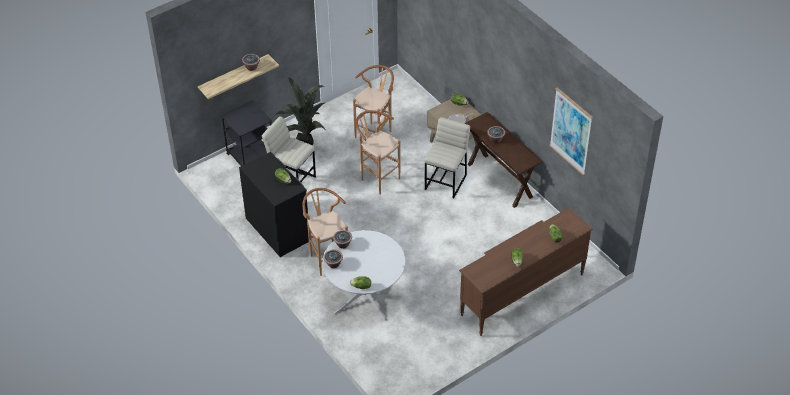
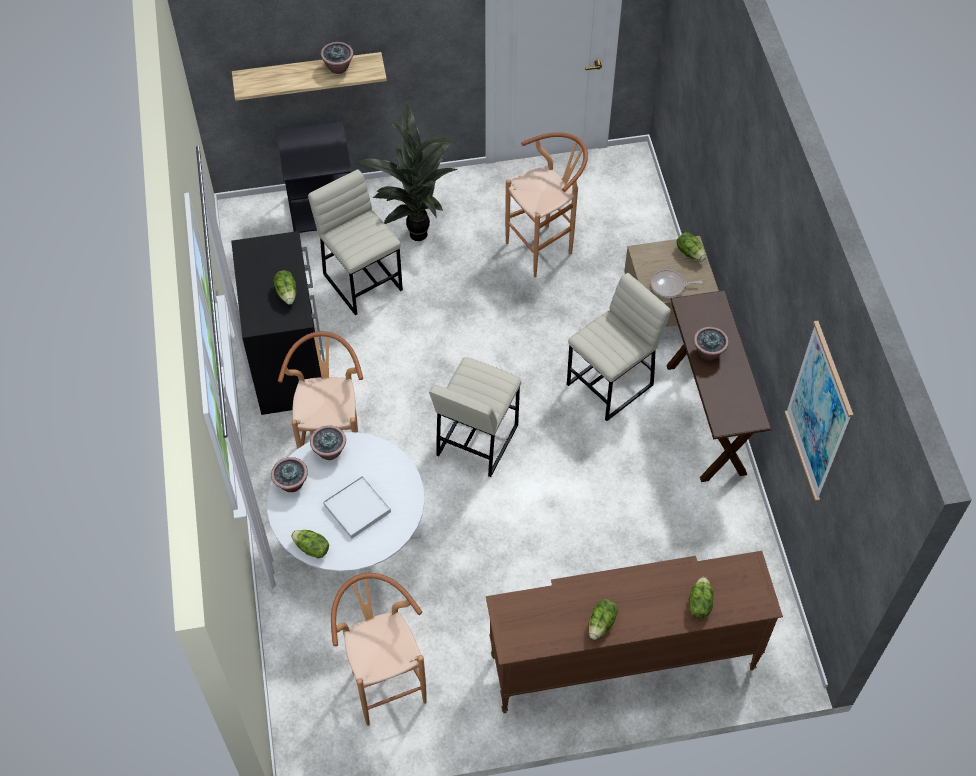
camera: 25 degrees right, 10 degrees up
(372, 262) = (357, 508): none -> white tray
(377, 178) = (500, 331): brown stool -> brown stool (384, 681)
(396, 230) = (476, 442): none -> beige chair

